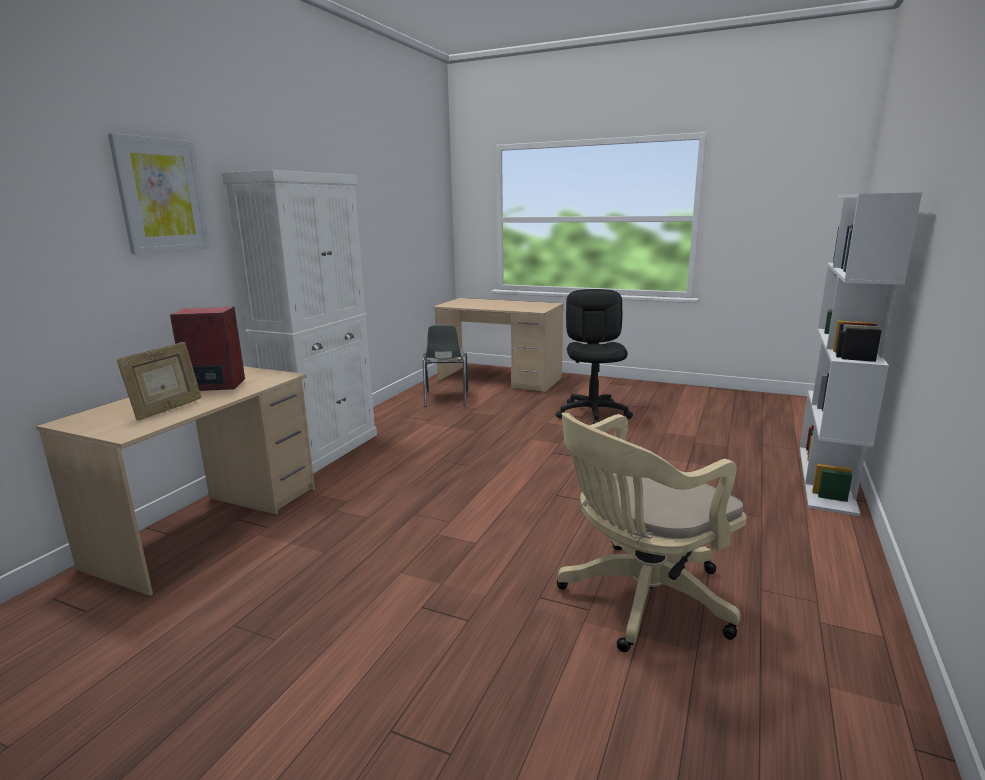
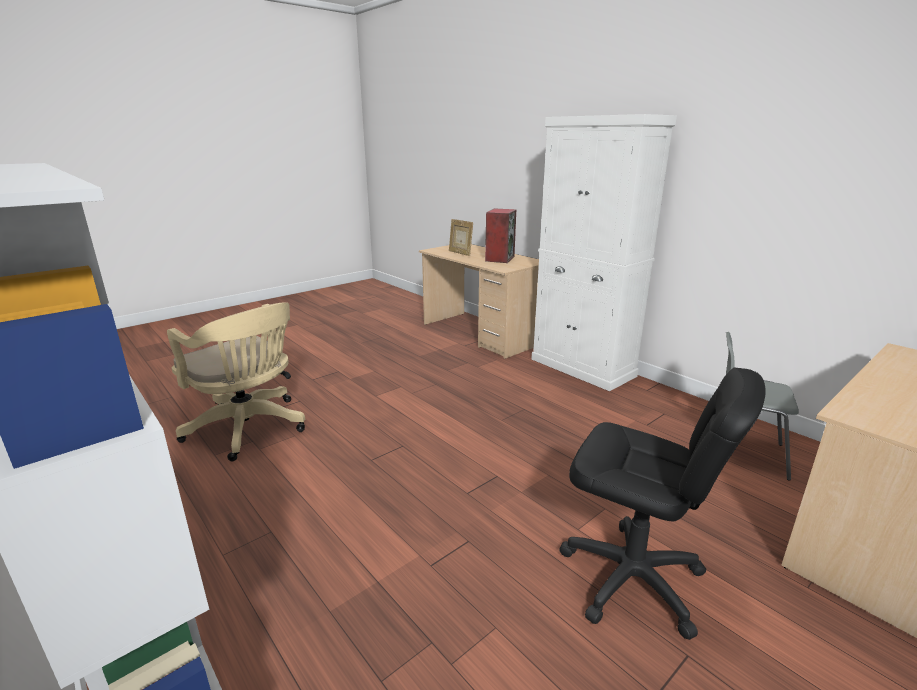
camera: 115 degrees right, 5 degrees up
(161, 196) = (539, 136): picture -> none
(639, 599) = (250, 429): beige office chair -> beige office chair turned 135 degrees clockwise

